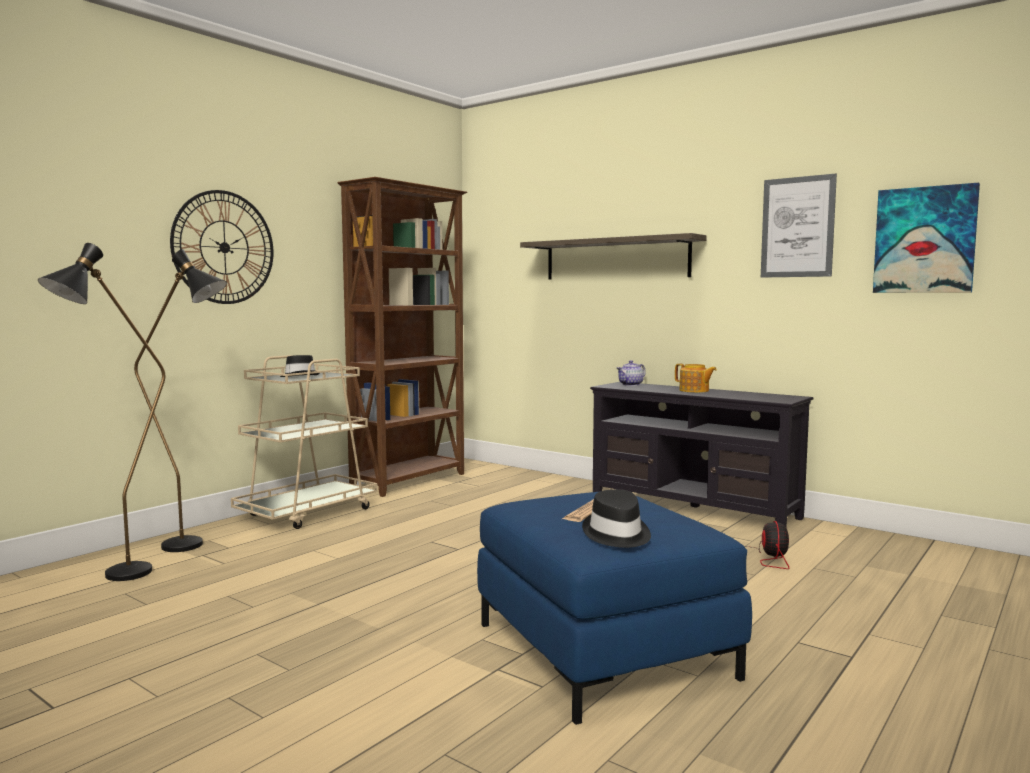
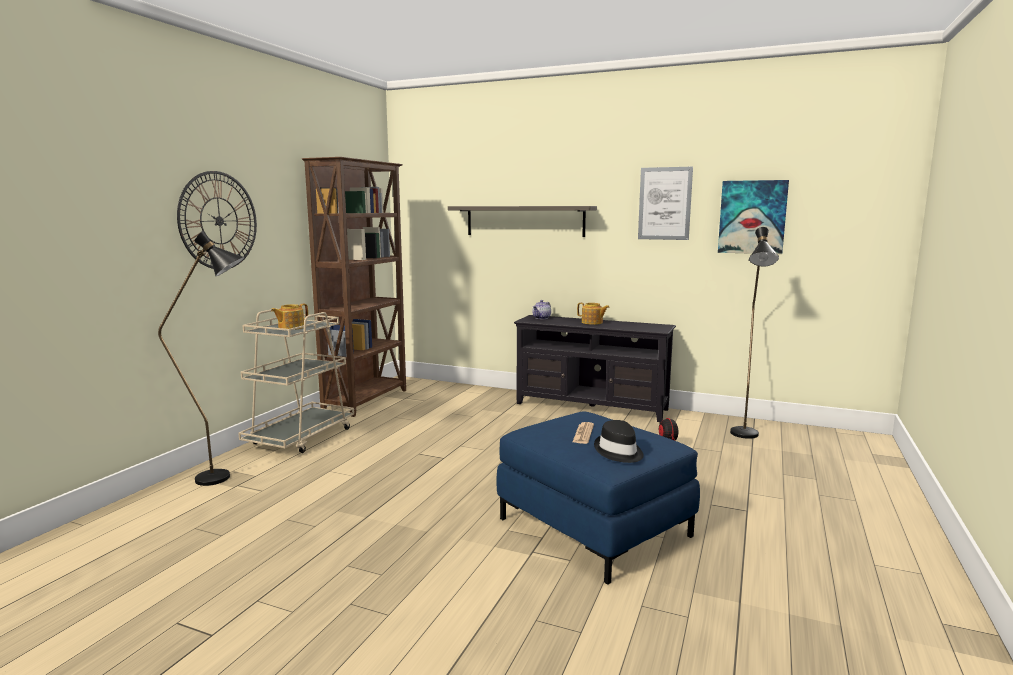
camera: 15 degrees left, 5 degrees up
(114, 578) = (174, 516): black floor lamp -> black floor lamp (746, 437)
(299, 376) = (290, 327): black hat -> teapot

